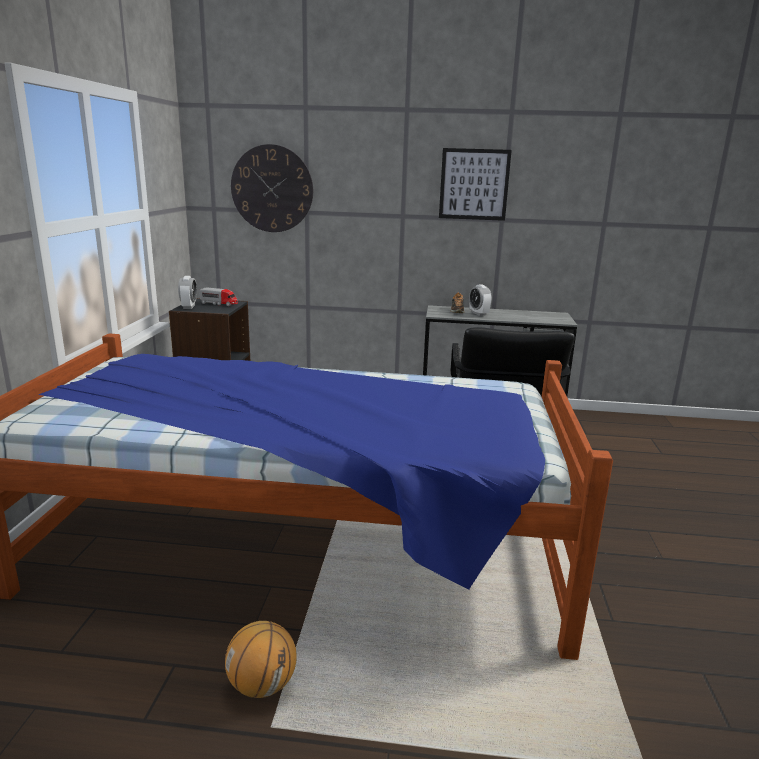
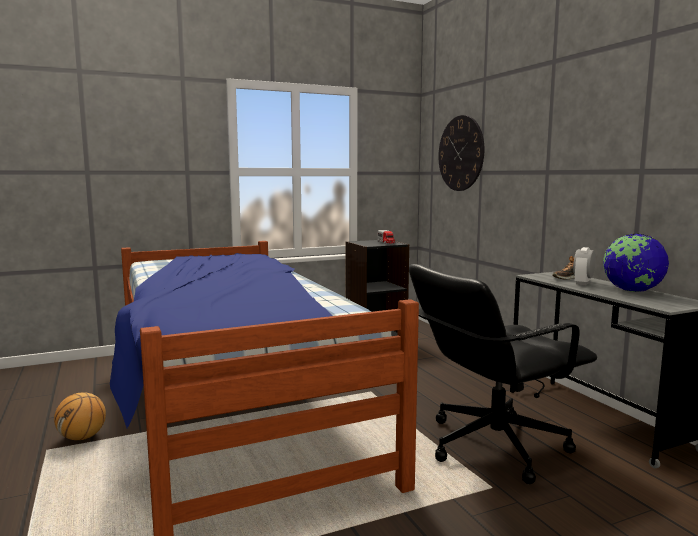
camera: 60 degrees right, 10 degrees down
(189, 307) = (363, 241): alarm clock -> none
(474, 184) = (610, 130): picture -> none
(516, 313) = (632, 291): none -> globe

